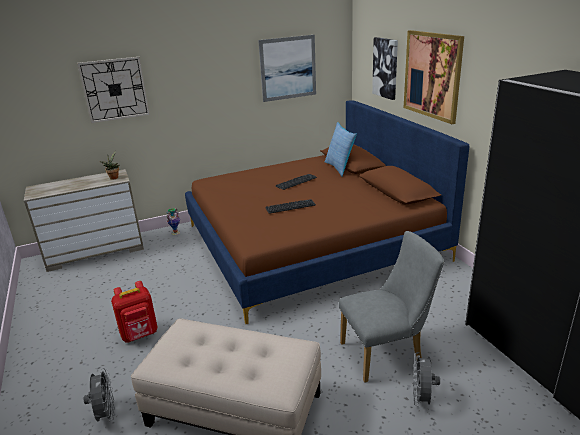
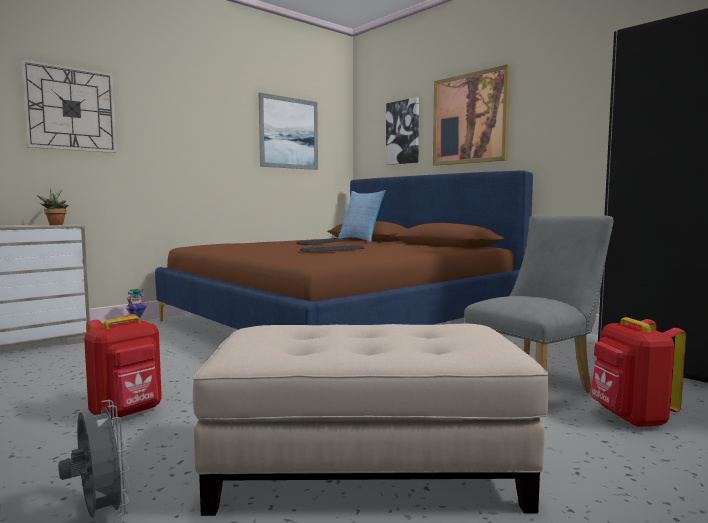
camera: 20 degrees left, 20 degrees down
(422, 399) = (630, 418): grey fan -> red backpack

